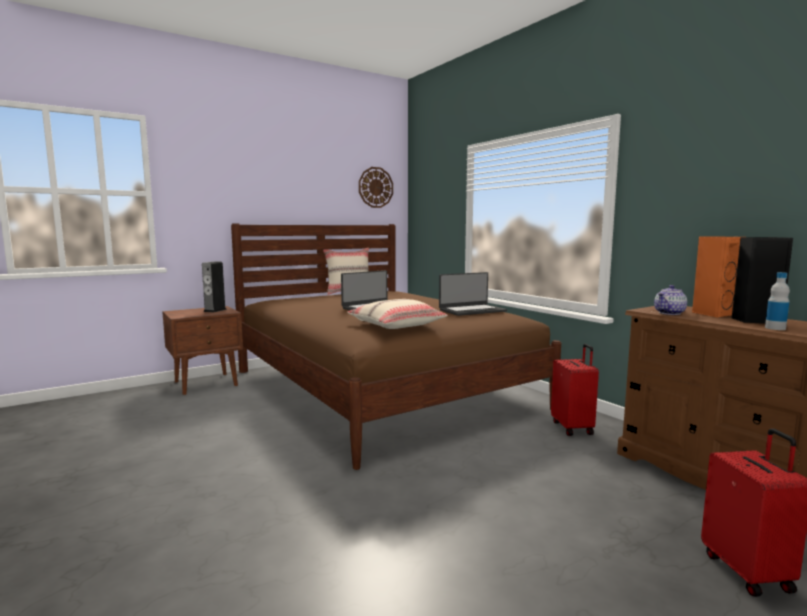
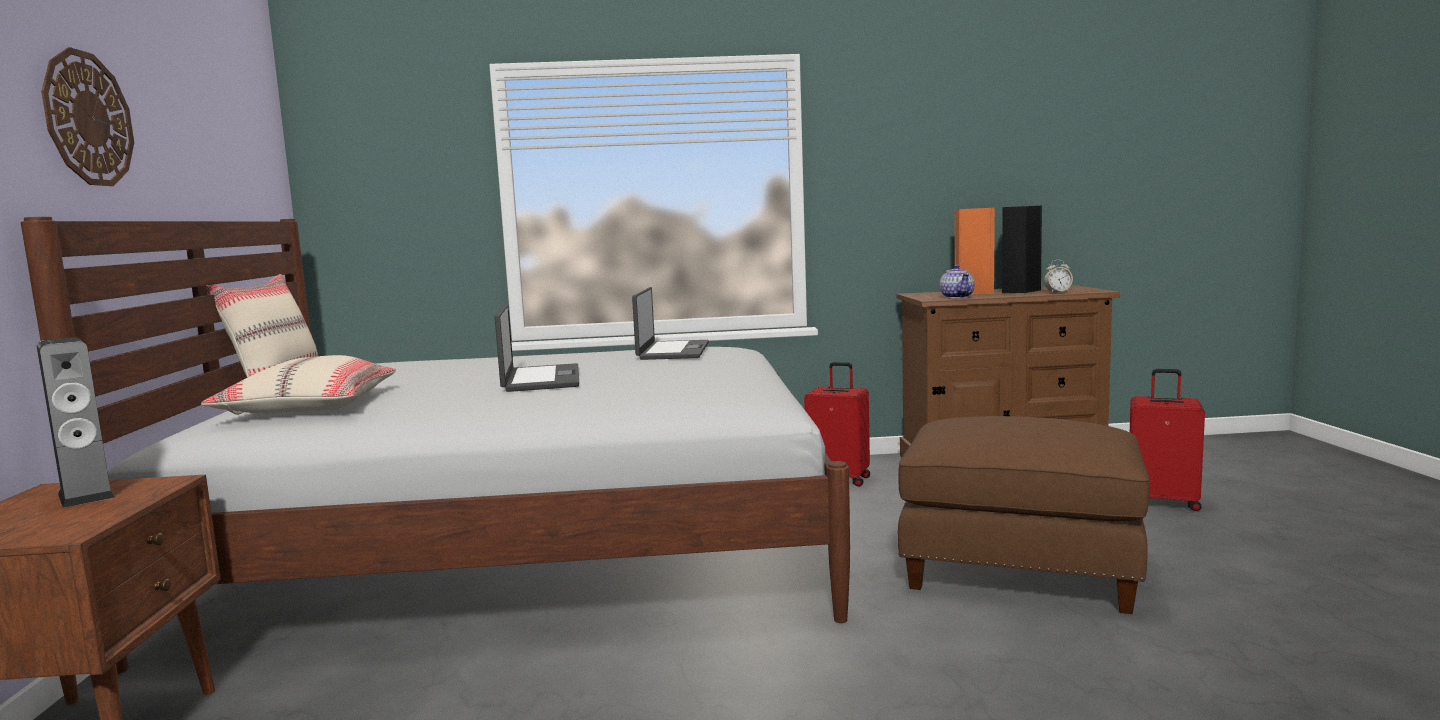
camera: 60 degrees left, 0 degrees up
(375, 187) = (247, 132): wall clock -> wall clock (88, 119)
(380, 388) = (527, 548): brown bed -> white bed
(396, 325) = (713, 382): beige pillow -> beige pillow (309, 407)
(483, 512) = (1020, 569): none -> brown ottoman
(775, 328) = (1057, 292): bottle -> alarm clock

